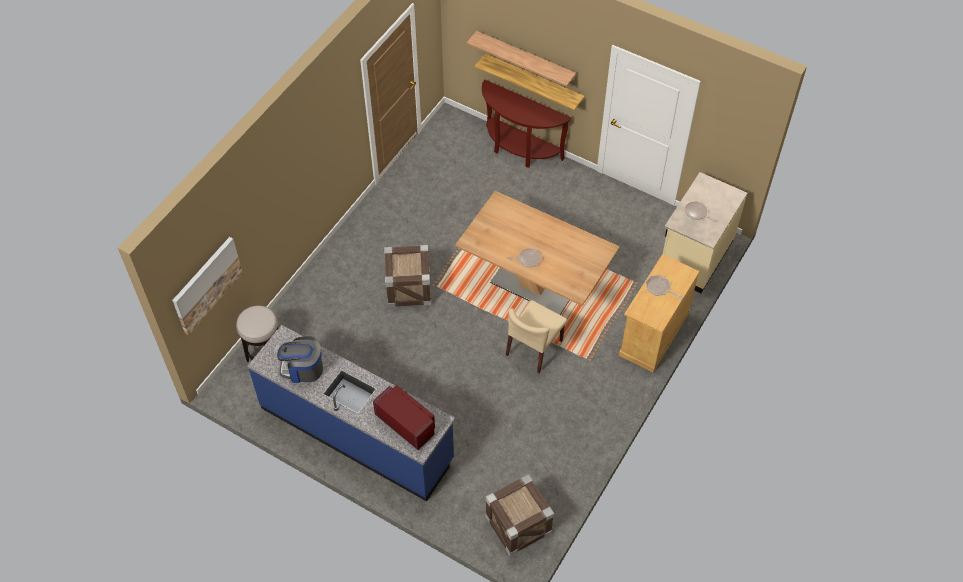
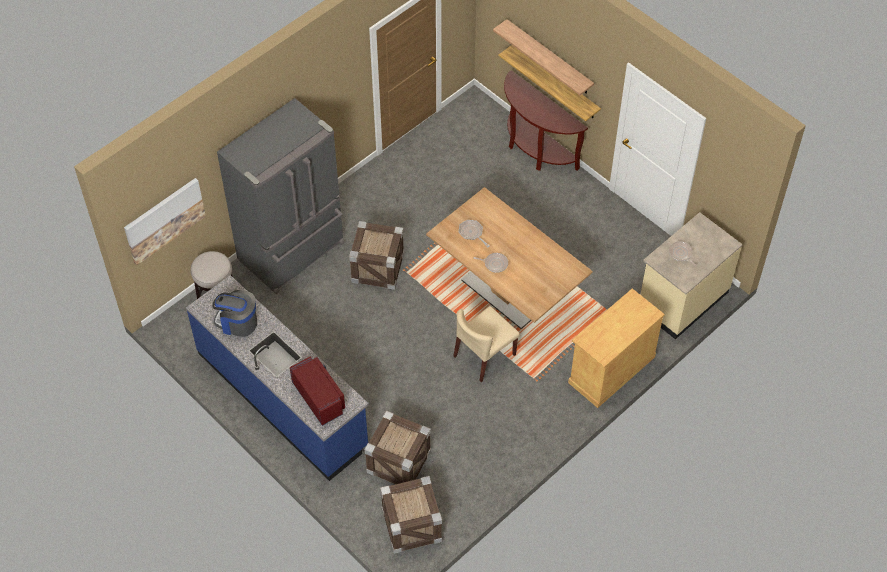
camera: 15 degrees right, 0 degrees up
(324, 291) = (293, 253): none -> grey fridge
(486, 467) = (398, 462): none -> crate
(659, 288) = (617, 322): frying pan -> frying pan (472, 233)

